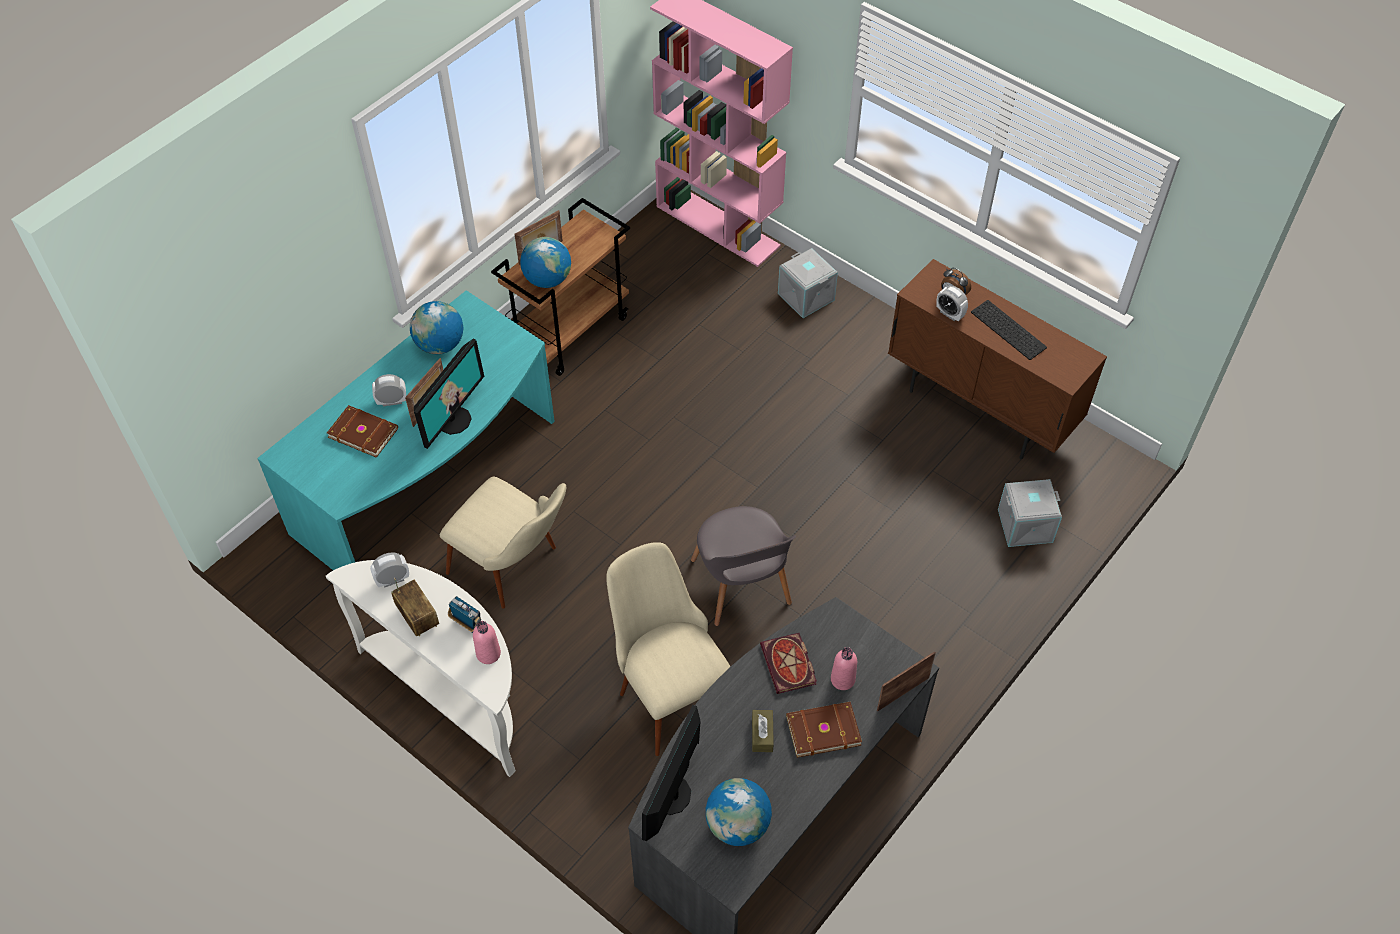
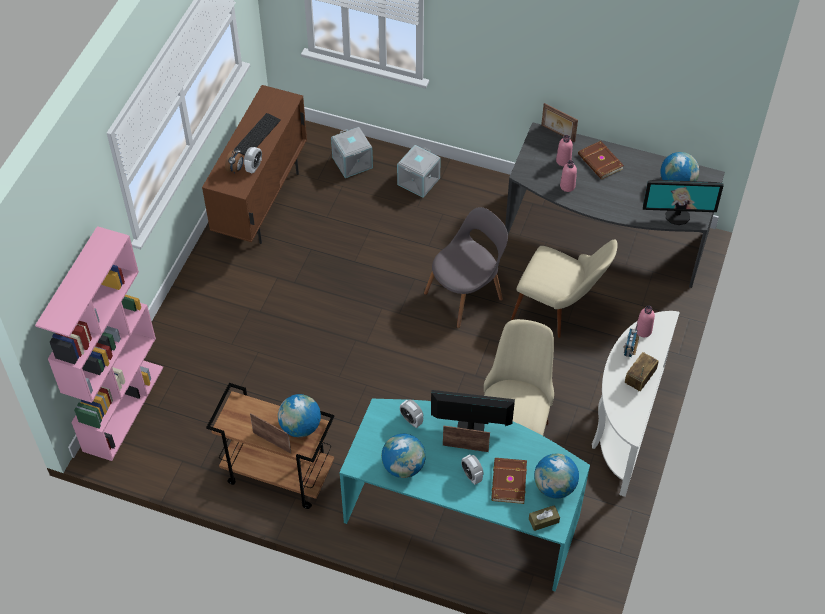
camera: 110 degrees left, 0 degrees up
(330, 474) = (554, 486): none -> globe
(393, 580) = (620, 405): alarm clock -> alarm clock (411, 420)
(668, 688) = (559, 310): beige chair -> beige chair turned 105 degrees counterclockwise
(762, 734) = (618, 187): brown tissue box -> brown tissue box (543, 520)
(790, 665) = (567, 186): book -> pink bottle
(805, 297) = (187, 328): grey storage box -> grey storage box (419, 182)

